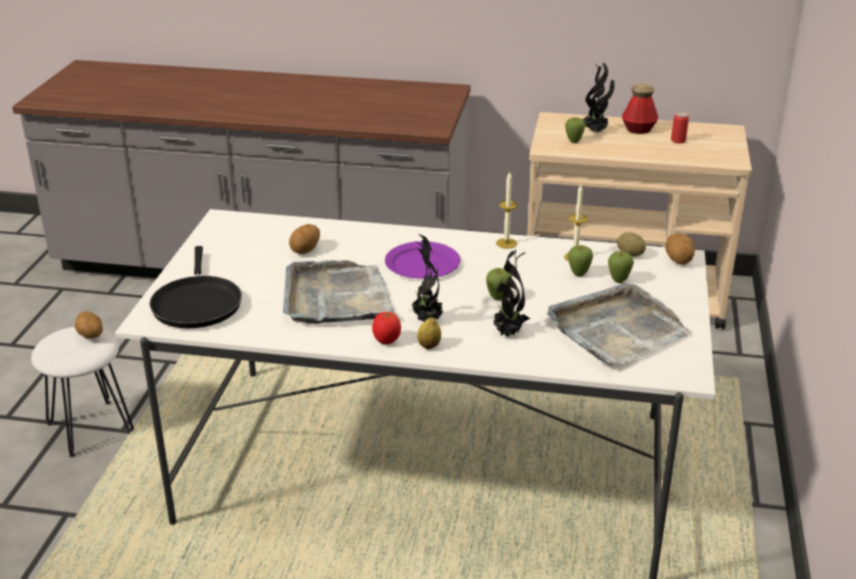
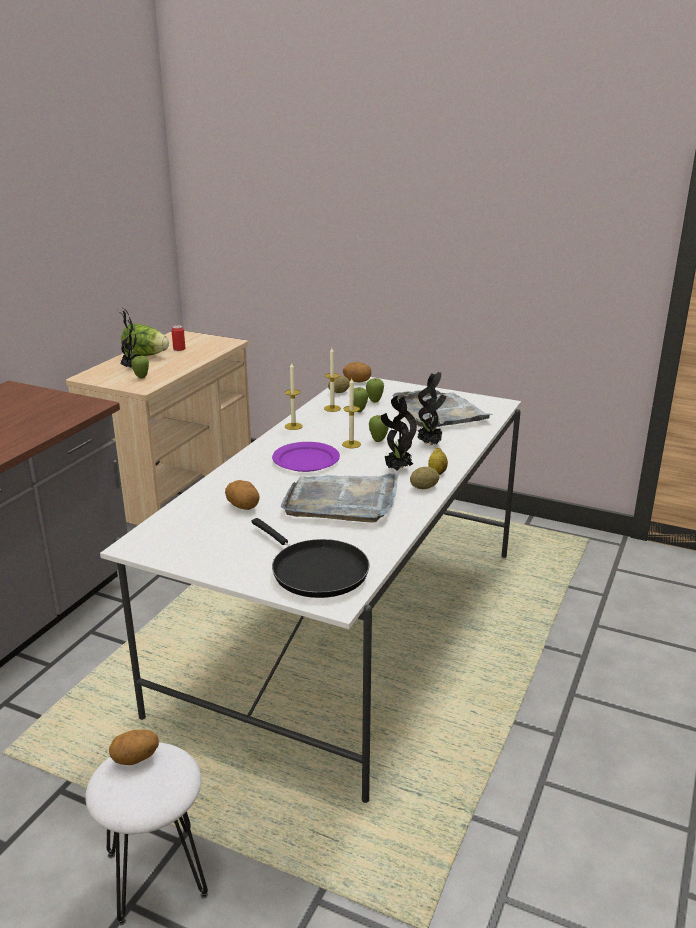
camera: 75 degrees left, 5 degrees down
(197, 304) = (315, 570): black frying pan -> black frying pan turned 45 degrees clockwise
(386, 341) = (424, 487): tomato -> potato
(478, 283) = (351, 444): none -> candle
(638, 130) = (146, 356): bottle -> lettuce

